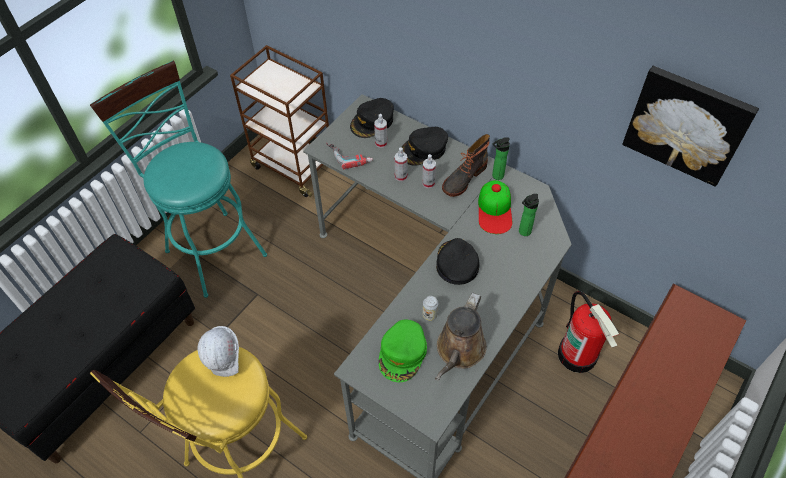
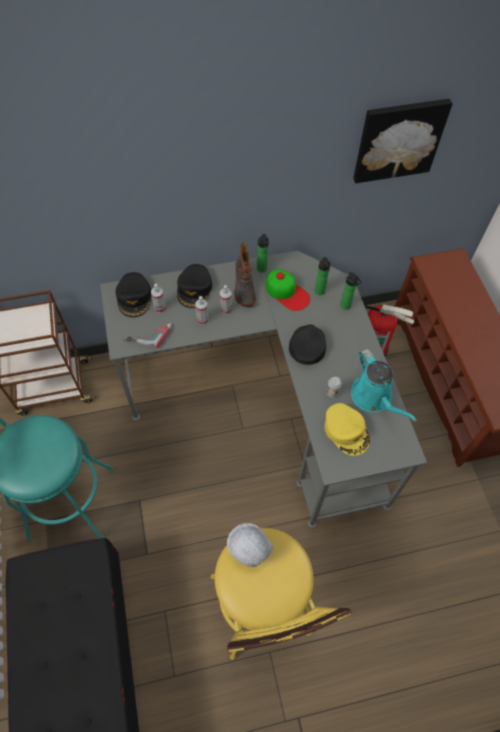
camera: 50 degrees left, 5 degrees up
(402, 353) = (346, 431): green cap -> yellow cap
(456, 263) = (307, 346): black cap -> black cap turned 60 degrees clockwise
(459, 351) = (374, 397): brown watering can -> turquoise watering can
(532, 262) = (346, 306): none -> bottle

